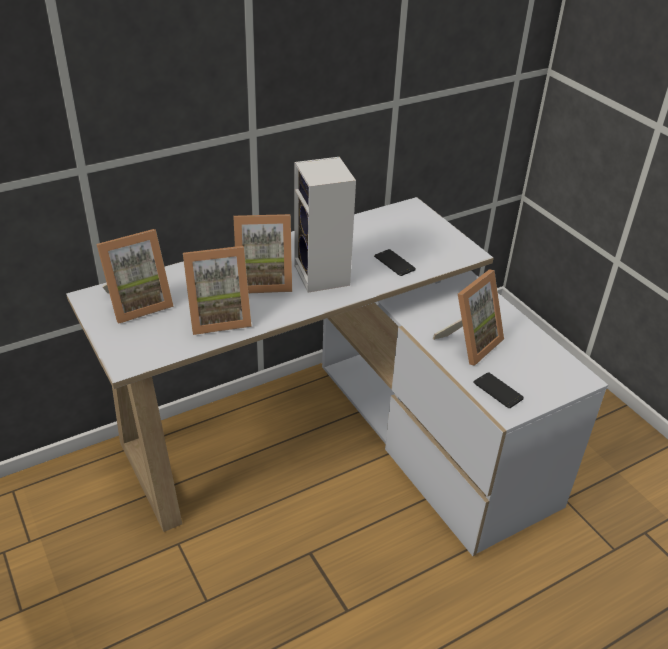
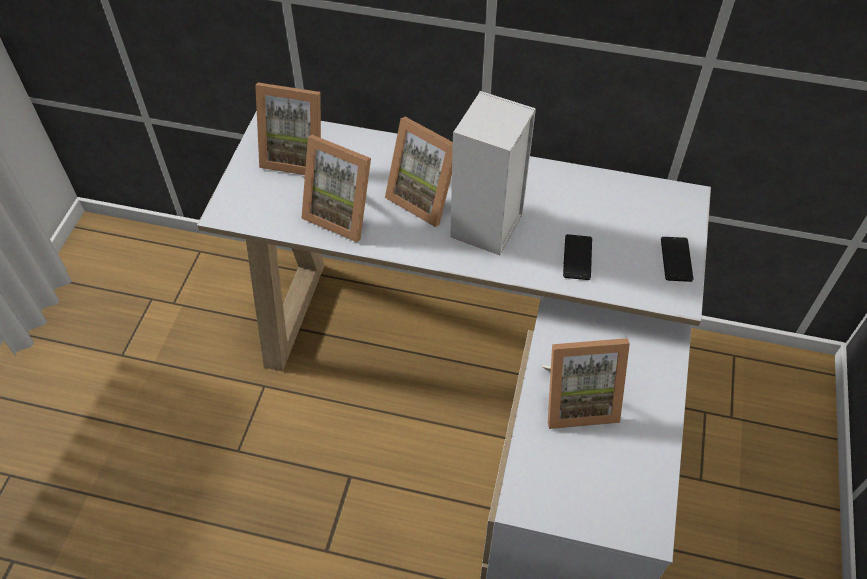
camera: 45 degrees right, 15 degrees up
(498, 391) = (539, 474): phone -> phone (676, 259)

